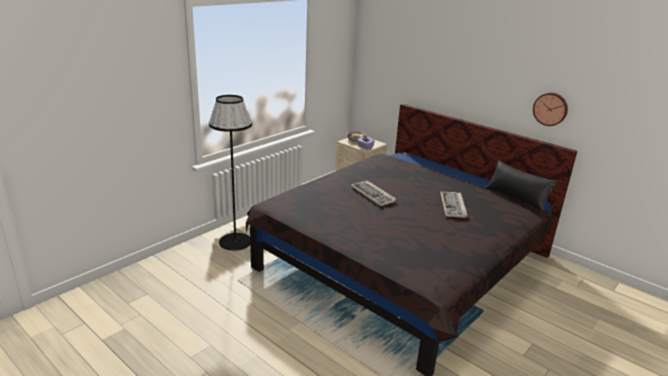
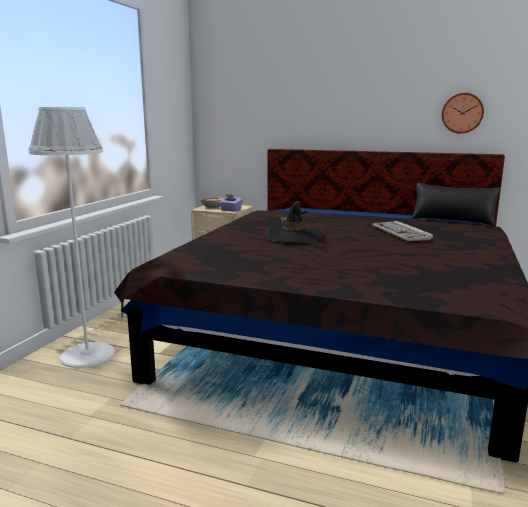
camera: 20 degrees left, 10 degrees down
(235, 241) = (87, 355): black floor lamp -> white floor lamp
(373, 195) = (295, 237): keyboard -> black hat

